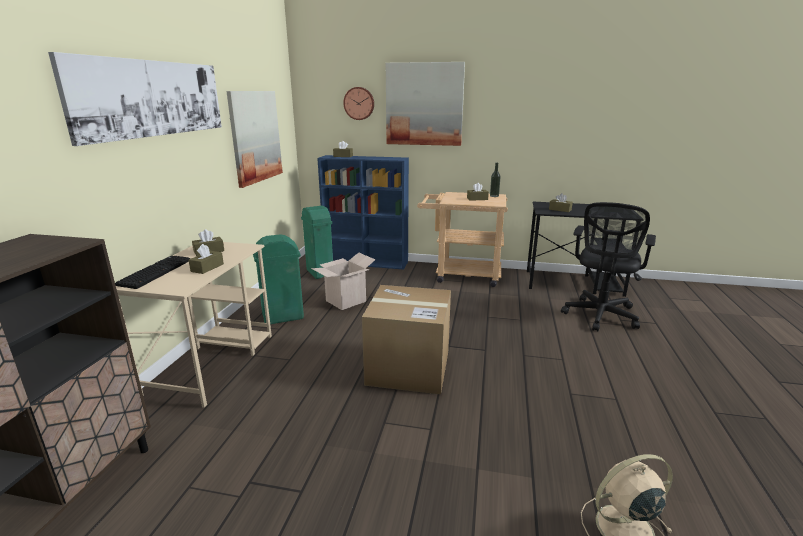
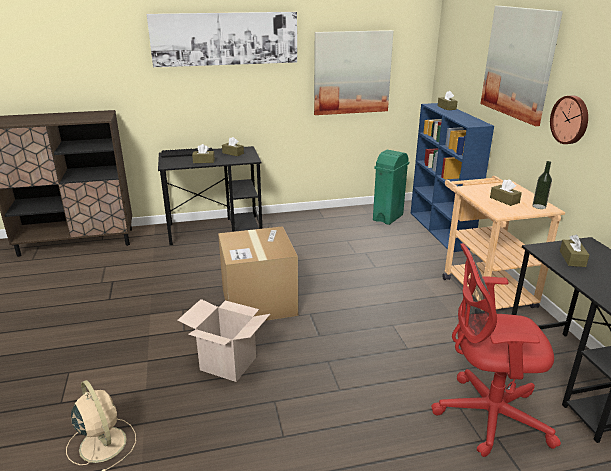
camera: 65 degrees right, 5 degrees up
(213, 363) = (216, 230): beige desk -> black desk
(282, 317) = (293, 230): green trash can -> none
(345, 301) = (346, 245): cardboard box -> cardboard box (228, 363)
(359, 103) = (474, 51): wall clock -> wall clock (570, 119)
(599, 316) = (485, 415): black office chair -> red office chair

